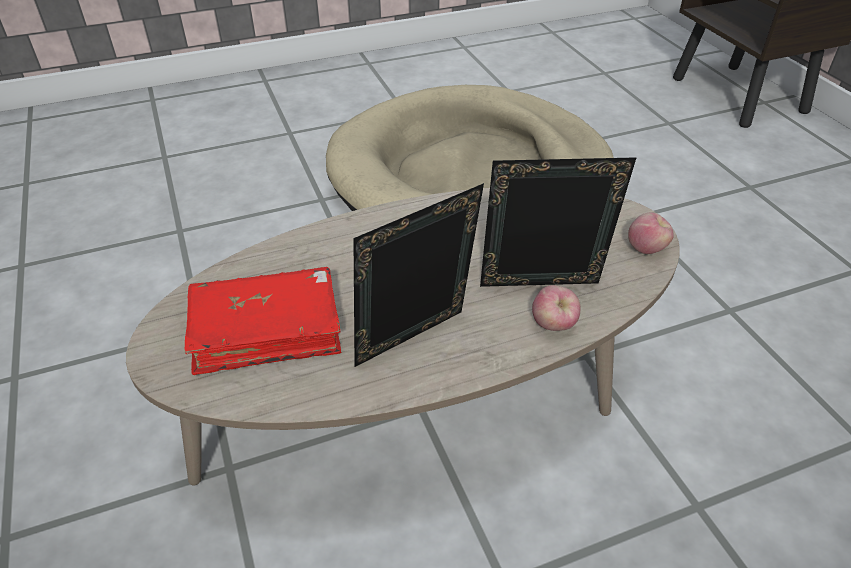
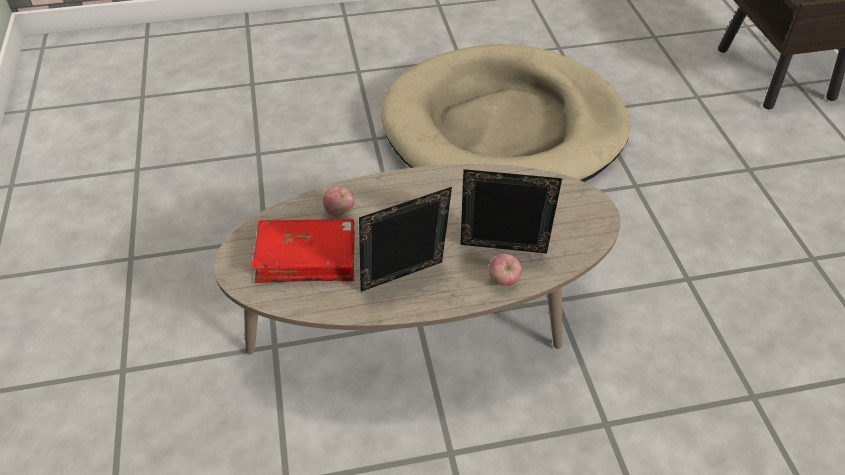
camera: 10 degrees right, 5 degrees up
(646, 249) = (592, 230): apple -> apple (339, 211)

